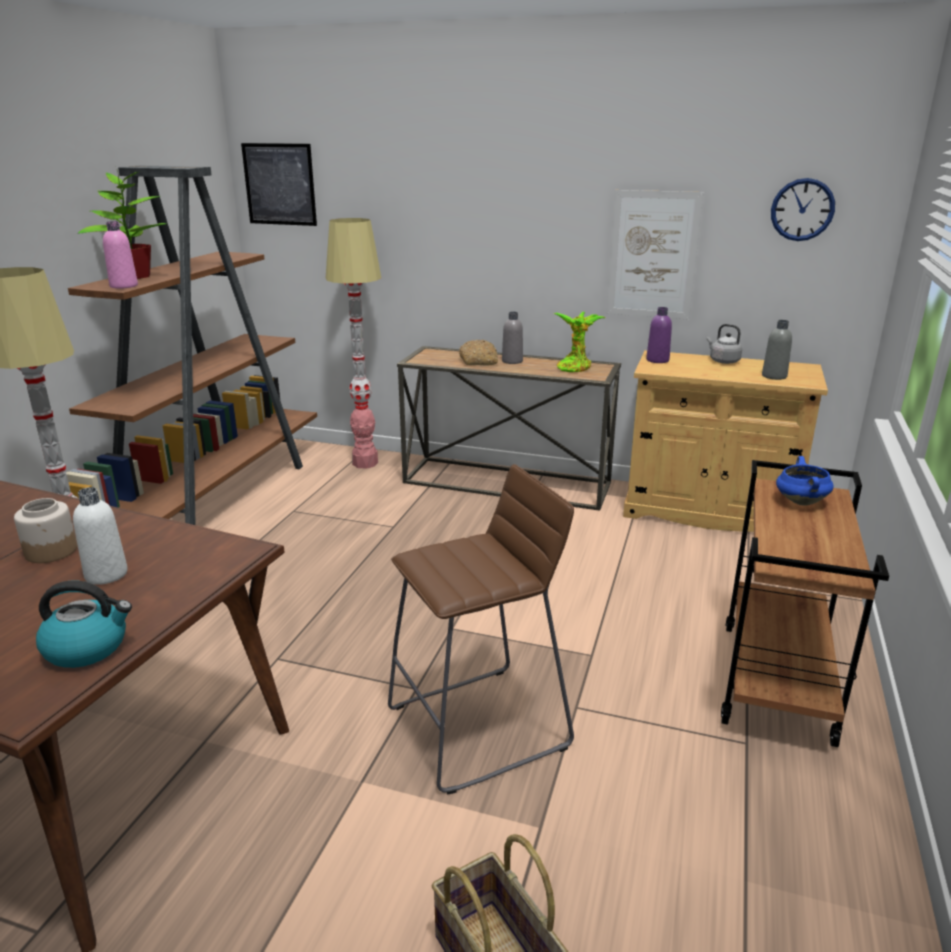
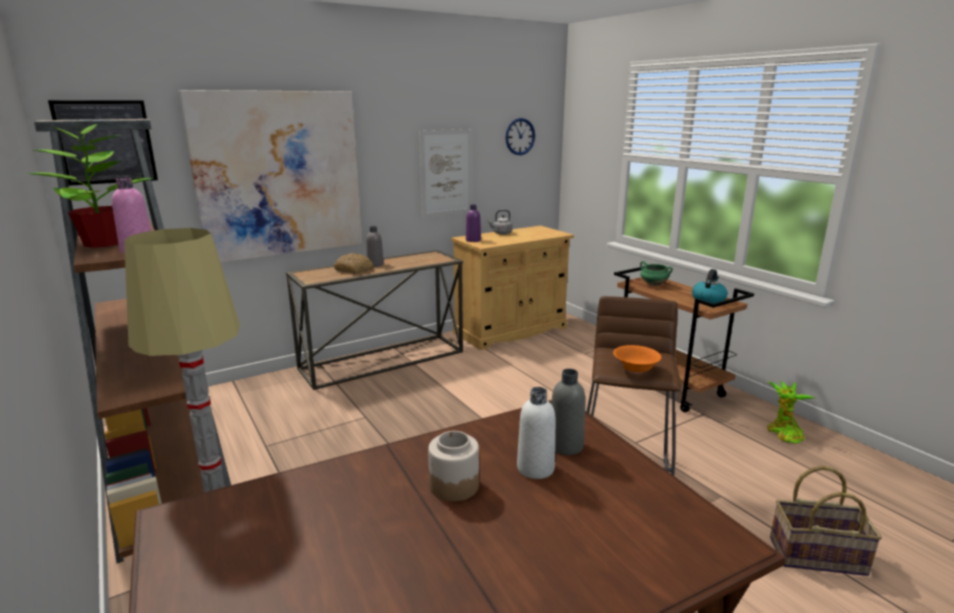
camera: 50 degrees left, 5 degrees down
(88, 647) = (655, 498): kettle -> kettle (708, 299)
(365, 463) = (254, 390): floor lamp -> none
(428, 232) = (278, 174): none -> picture
(441, 570) = (635, 370): none -> orange bowl
(575, 367) = (420, 258): potted plant -> potted plant (783, 433)
(774, 376) = (540, 234): grey bottle -> grey bottle (565, 446)
(800, 501) = (653, 284): blue cooking pot -> green cooking pot

